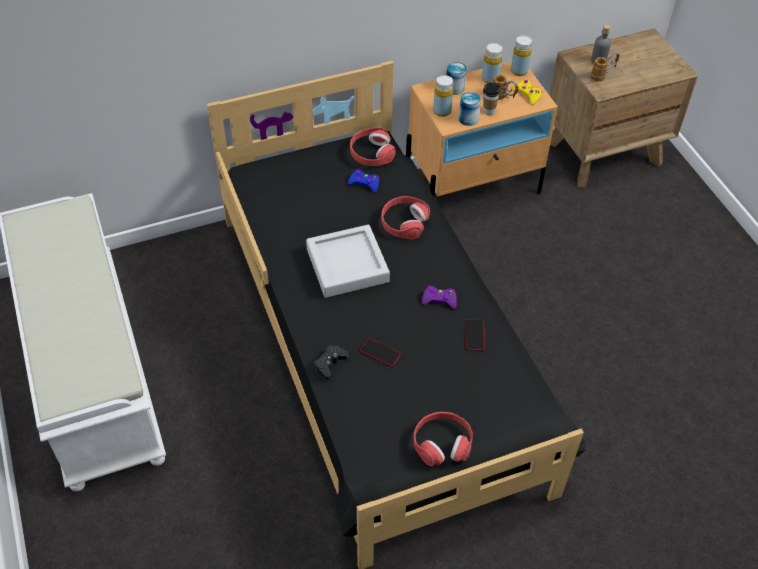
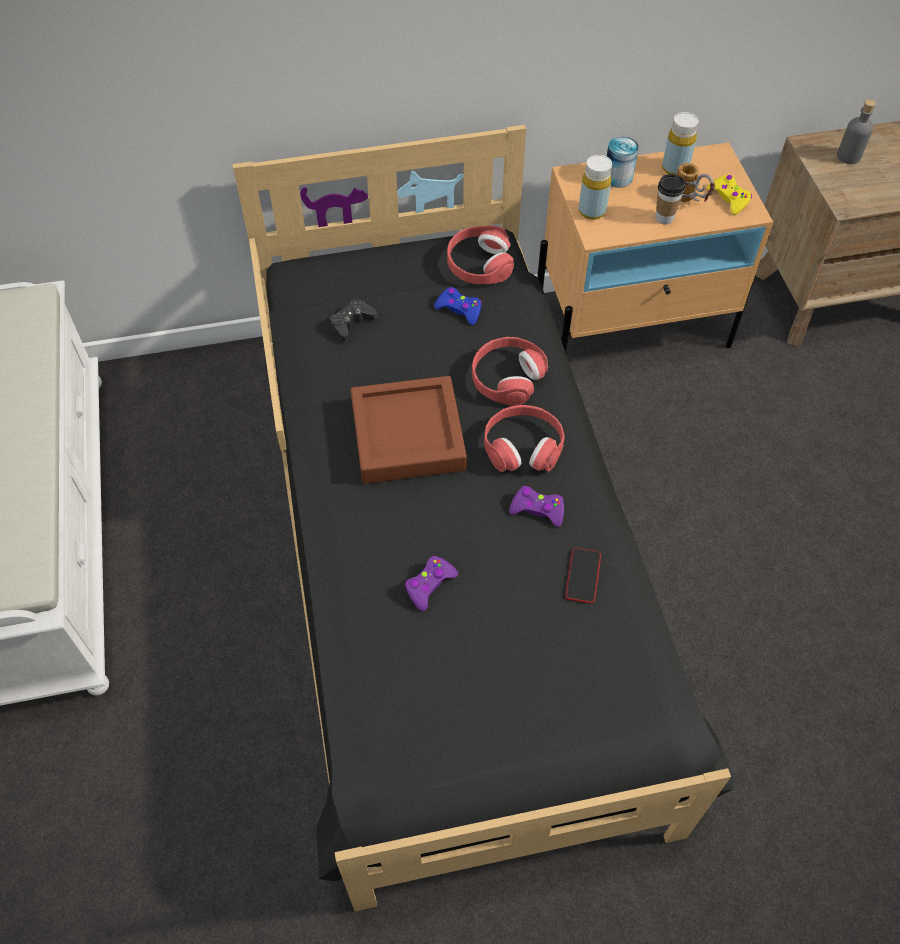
camera: 10 degrees right, 5 degrees up
(330, 364) = (349, 593): black game controller -> black game controller (352, 323)
(347, 265) = (408, 436): grey tray -> brown tray
(380, 353) = (429, 585): phone -> purple game controller
(442, 443) = (497, 754): red headphones -> red headphones (523, 446)
(468, 119) = (630, 227): can -> none
(519, 71) = (721, 161): yellow bottle -> none
(603, 75) = (852, 180): mug -> none

